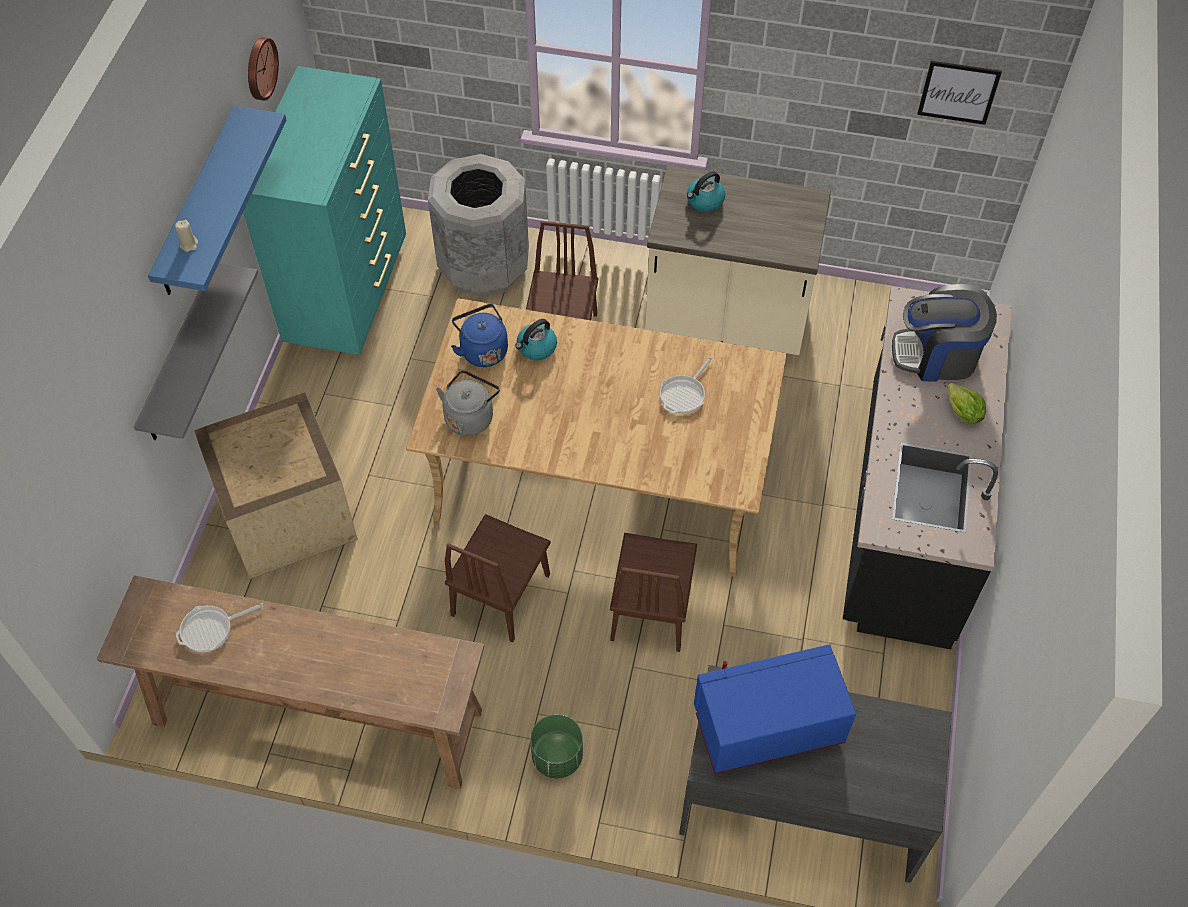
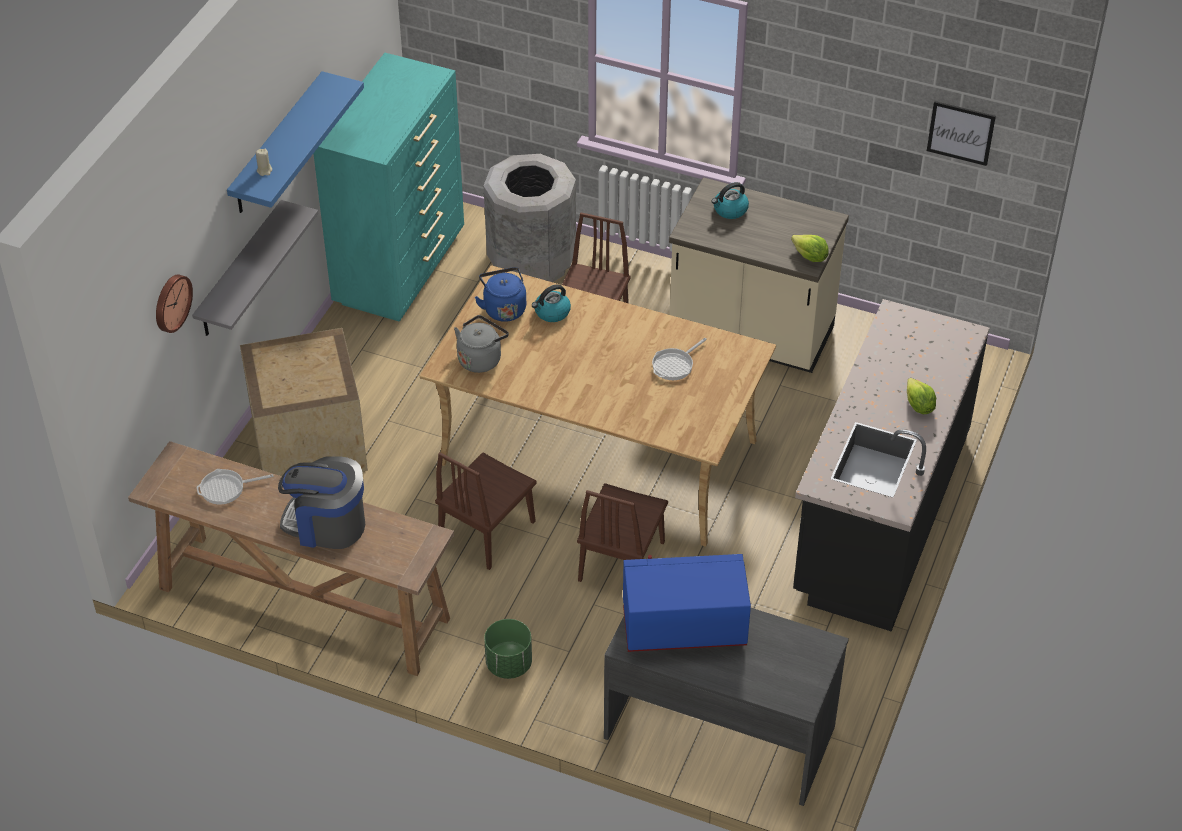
camera: 10 degrees right, 10 degrees down
(259, 68) = (349, 45): wall clock -> wall clock (171, 302)
(803, 247) = (810, 257): none -> lettuce
(937, 355) = (908, 358): coffee machine -> coffee machine (326, 524)

